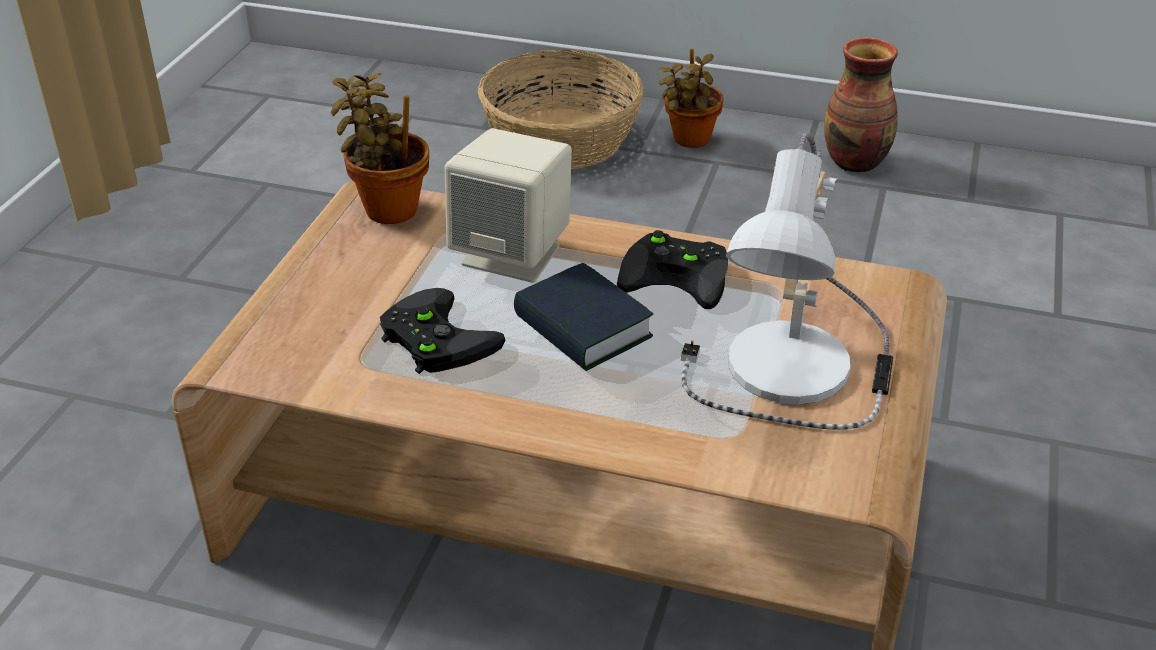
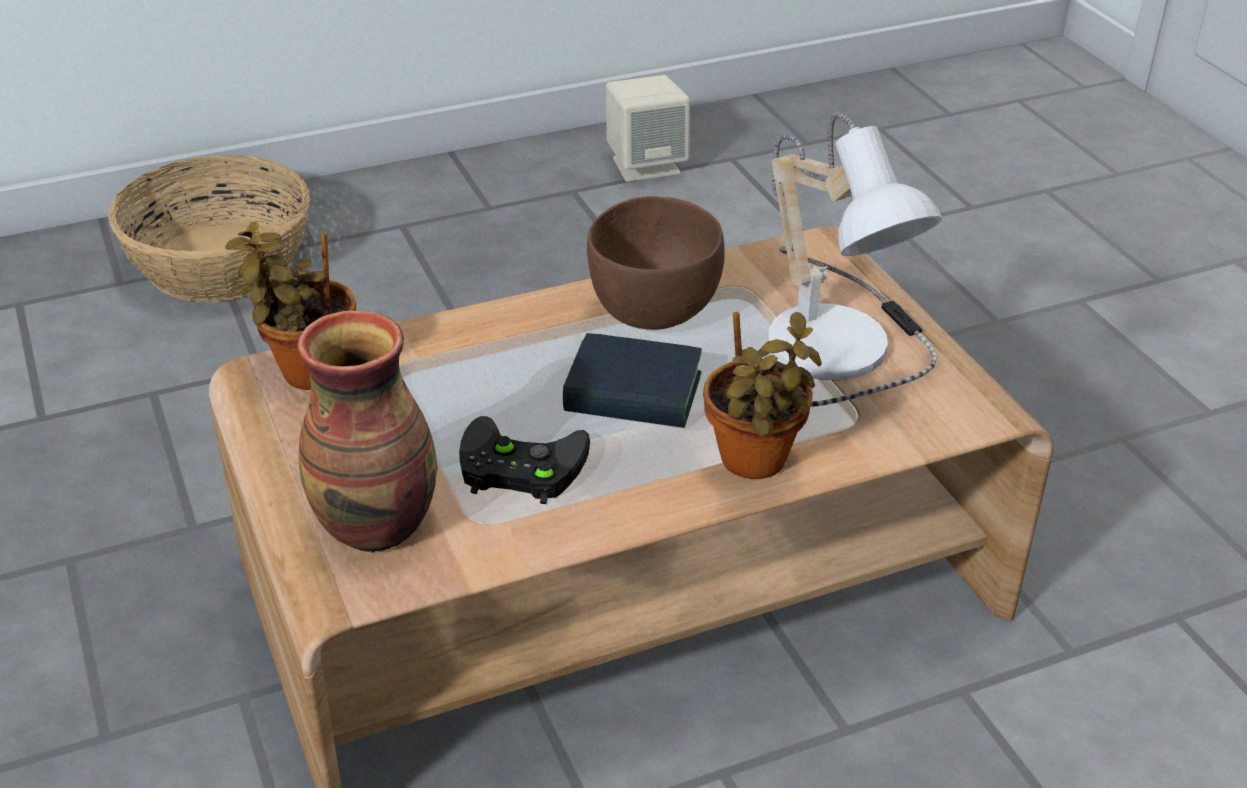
camera: 40 degrees left, 0 degrees up
(513, 255) = (488, 360): beige speaker -> beige speaker (646, 165)
(680, 275) = (654, 312): black game controller -> brown bowl
(689, 141) = (353, 215): potted plant -> potted plant (754, 464)
(856, 162) = (527, 177): vase -> vase (378, 524)

